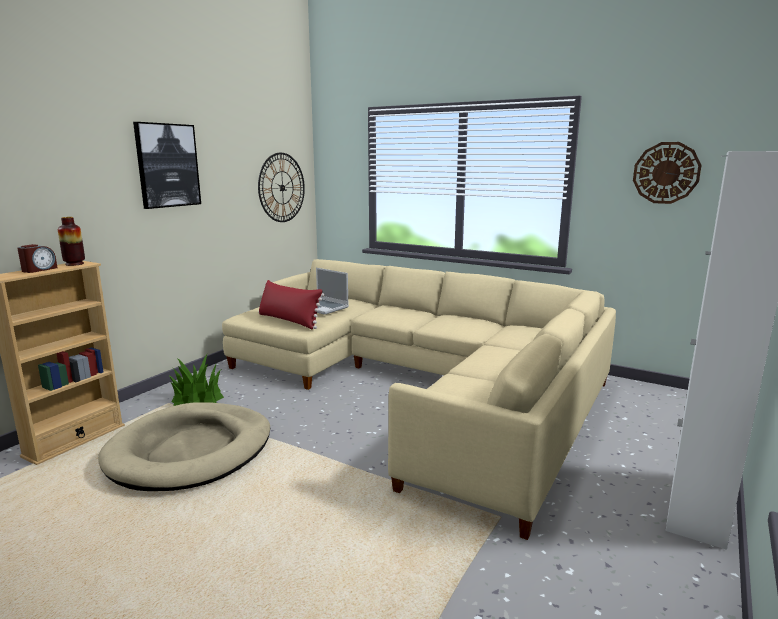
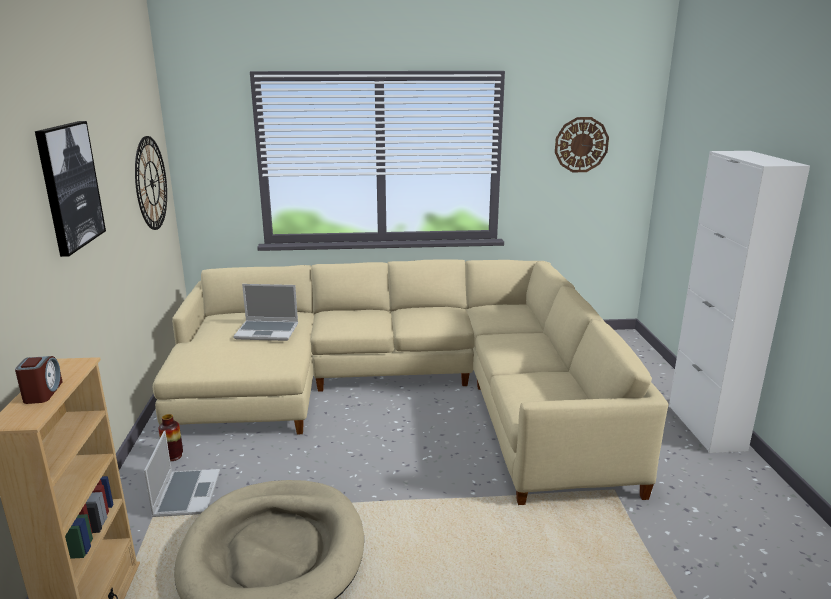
camera: 35 degrees left, 5 degrees up
(74, 264) = (67, 368): vase -> vase (173, 456)
(197, 400) = (186, 494): potted plant -> laptop
(289, 320) = (250, 359): red pillow -> none

